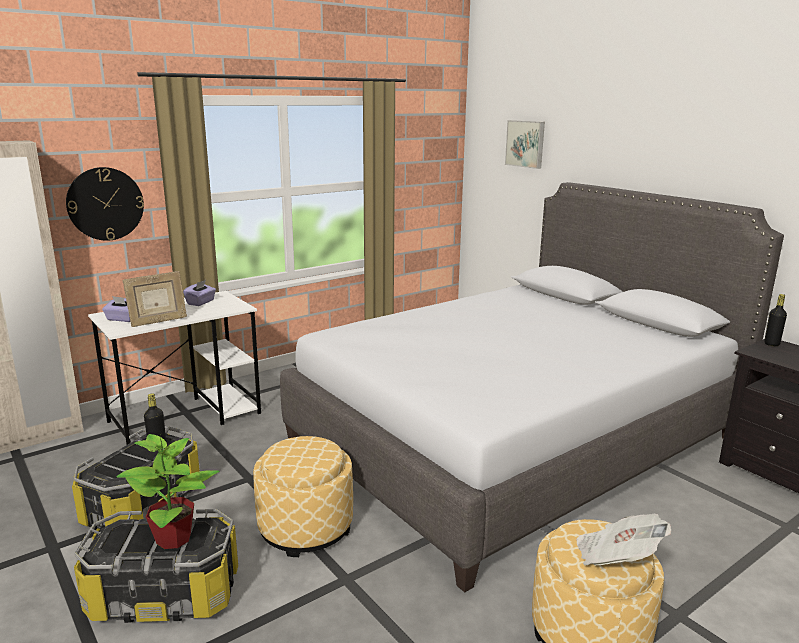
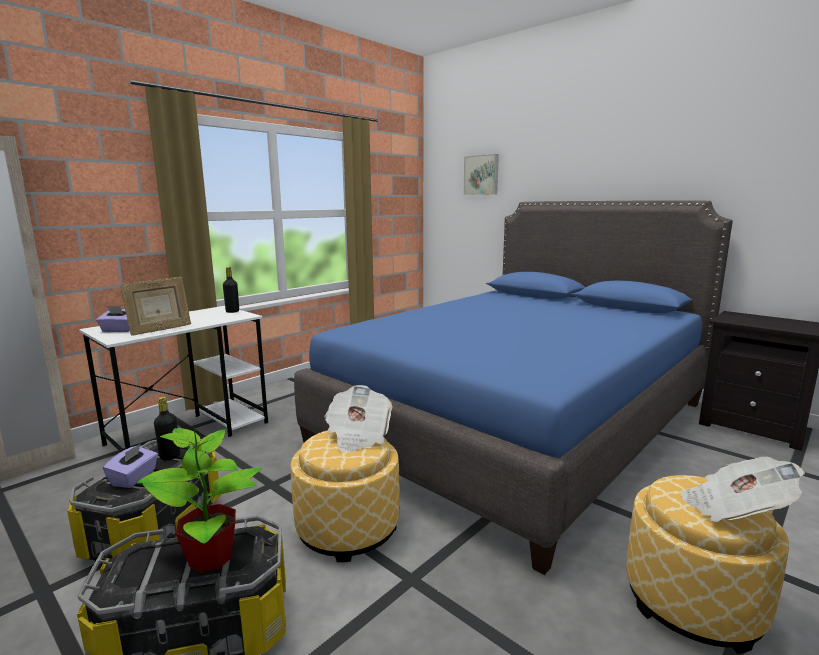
camera: 10 degrees left, 5 degrees down
(105, 204) = (96, 215): wall clock -> none
(201, 302) = (202, 314): purple tissue box -> purple tissue box (134, 478)
(317, 446) = (358, 435): none -> newspaper
(514, 440) = (517, 423): grey bed -> blue bed
(771, 344) = (732, 314): black bottle -> black bottle (232, 311)

